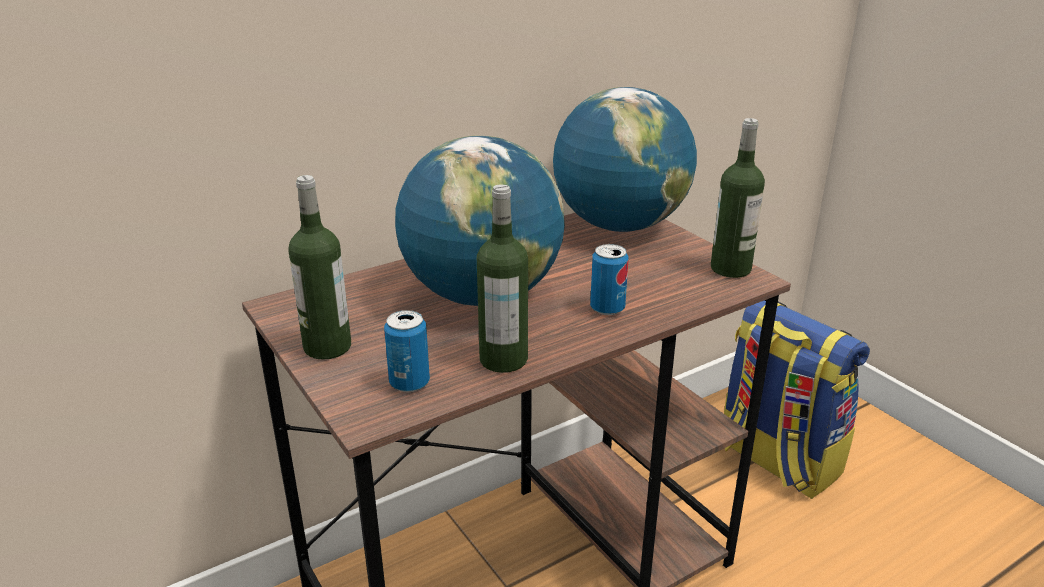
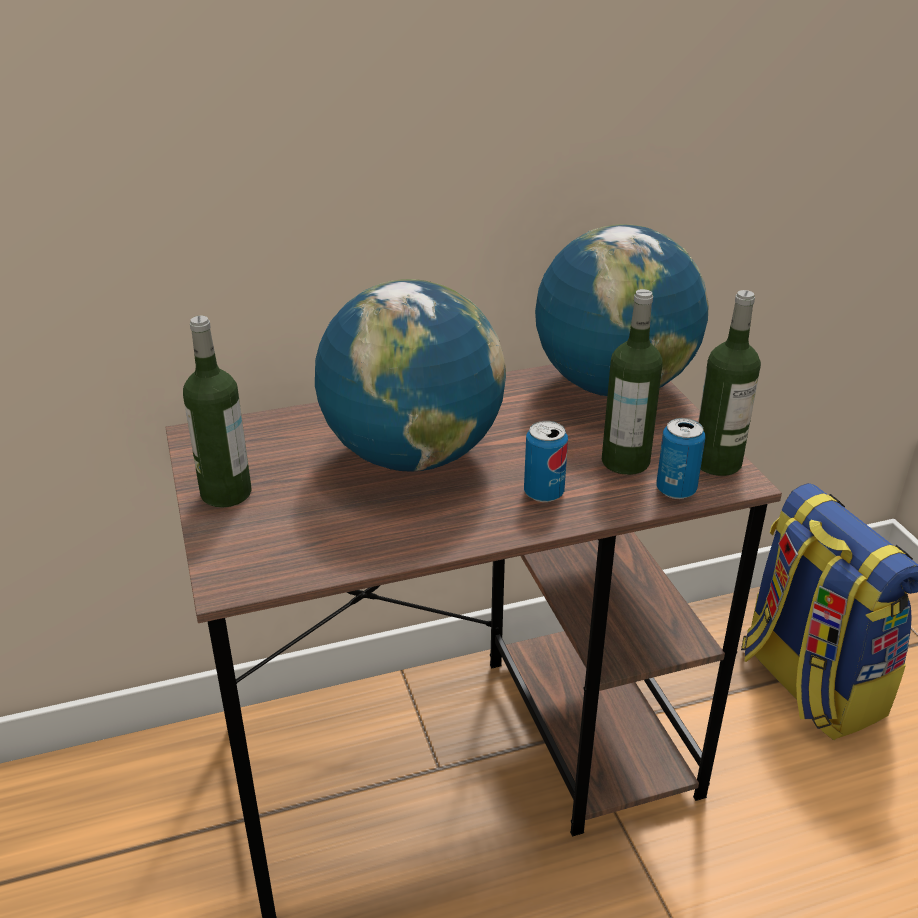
camera: 15 degrees right, 5 degrees up
(409, 383) = (289, 549): can -> can (676, 490)
(503, 359) = (398, 538): bottle -> bottle (625, 461)

